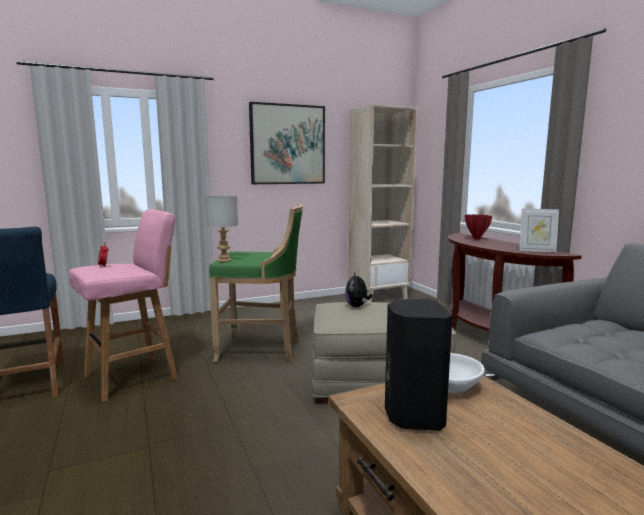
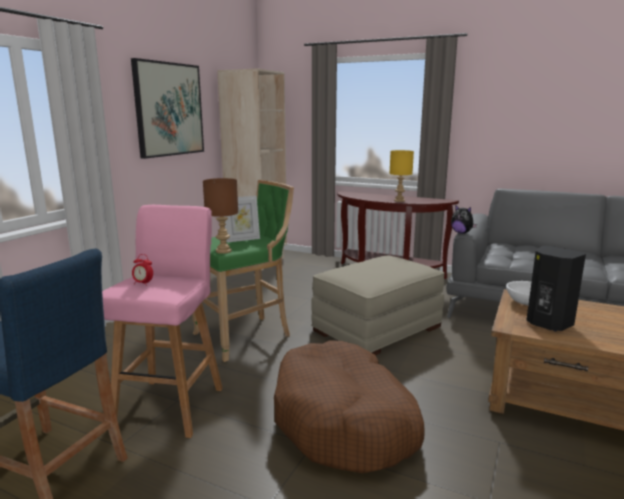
camera: 40 degrees left, 5 degrees up
(201, 443) = (345, 421): none -> brown dog bed
(224, 260) = (223, 251): grey table lamp -> brown table lamp
(357, 306) = (357, 269): plush toy -> plush toy (461, 233)
(476, 239) = (368, 195): red vase -> none
(495, 246) = (399, 200): none -> yellow table lamp
(537, 251) = (430, 200): picture frame -> picture frame (242, 239)

